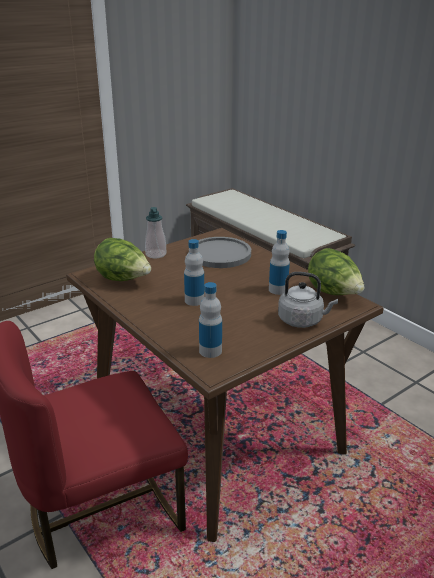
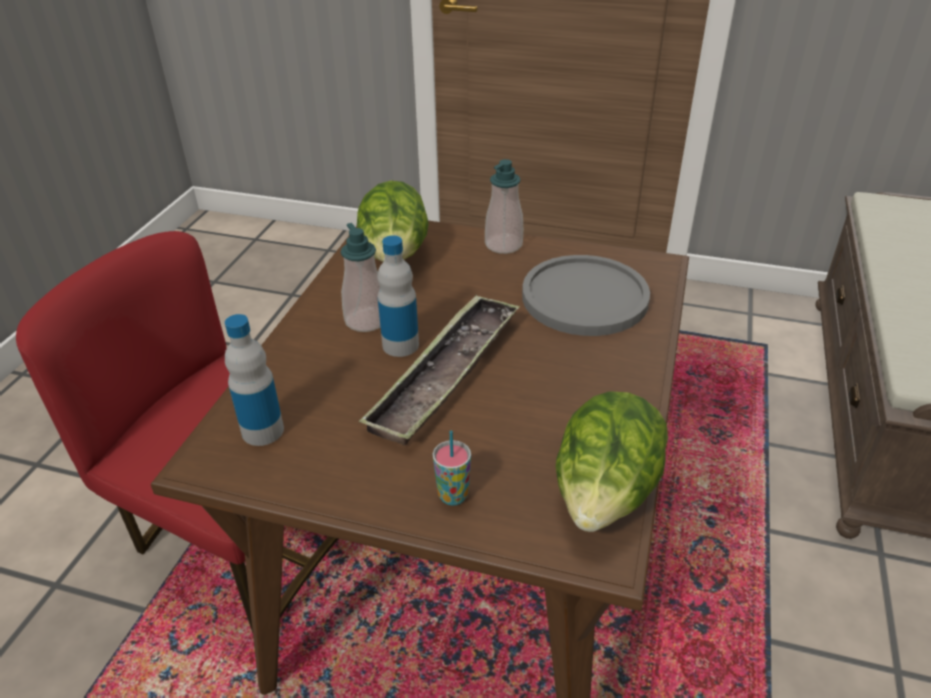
camera: 55 degrees right, 10 degrees up
(163, 302) = (366, 320): none -> soap dispenser
(229, 298) = (446, 374): none -> tray
(278, 290) = (535, 416): bottle -> none
(302, 321) = (453, 496): grey kettle -> cup

